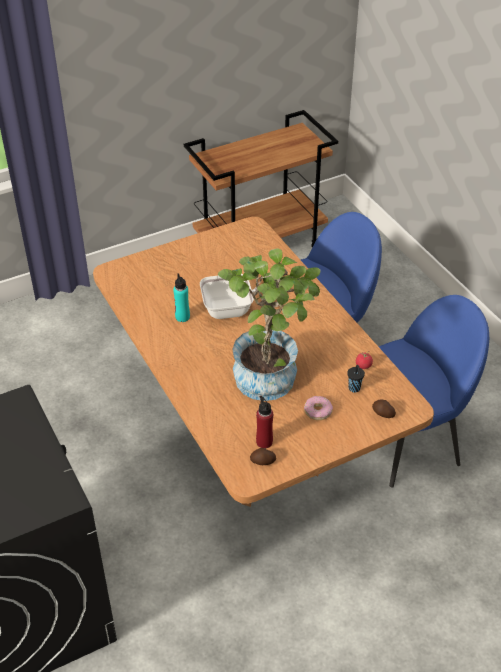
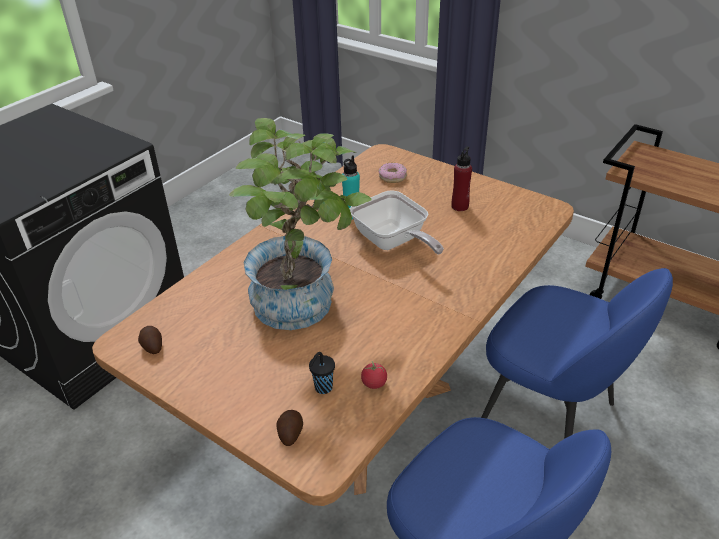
camera: 65 degrees right, 5 degrees down
(264, 442) = (186, 336): red bottle -> red bottle (460, 206)
(318, 411) = (261, 366): donut -> donut (392, 177)

